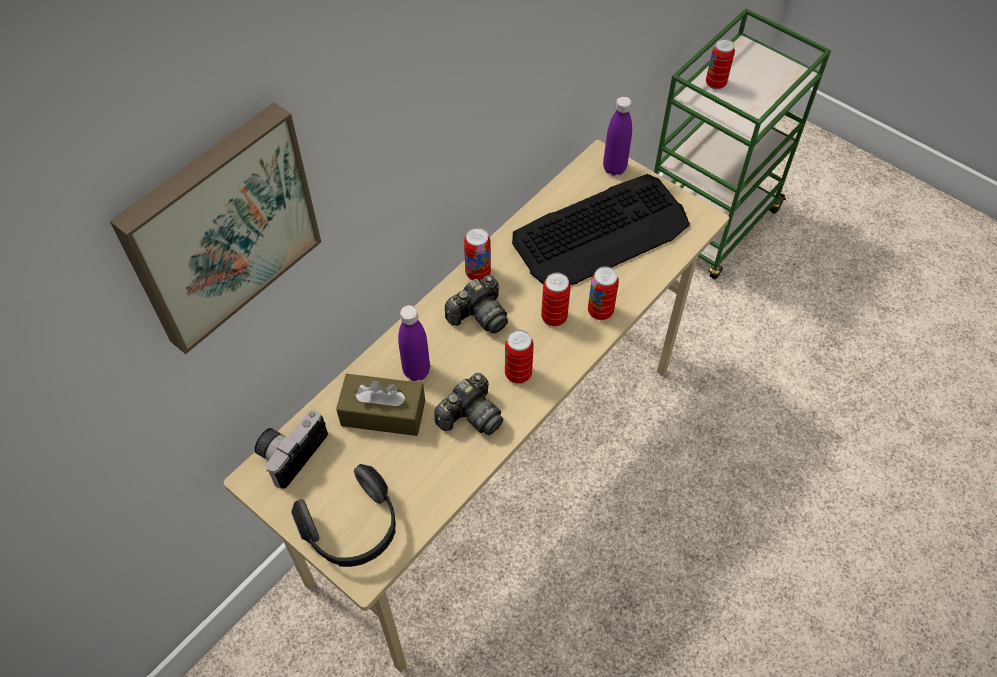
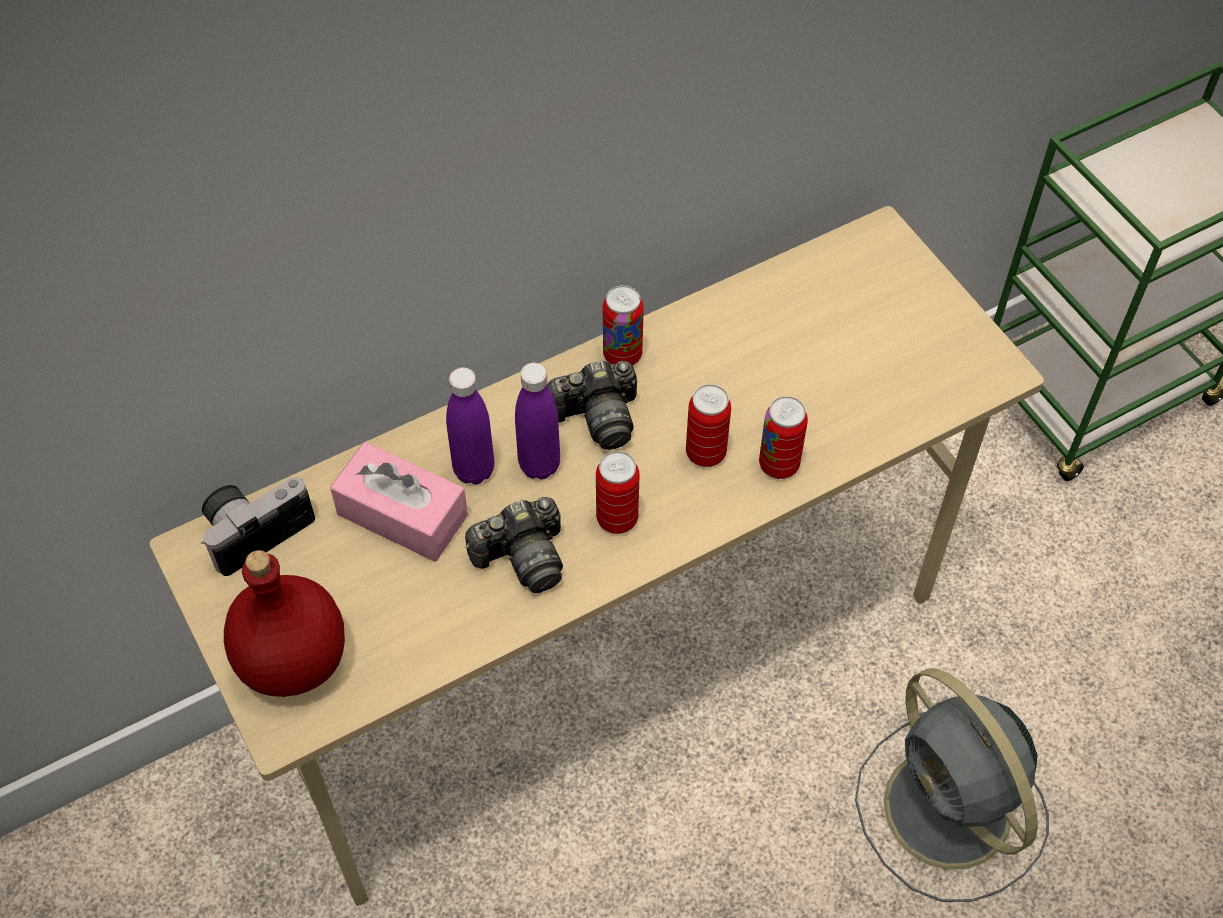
camera: 20 degrees right, 0 degrees up
(220, 226) = (185, 178): picture -> none
(353, 529) = (293, 662): headphones -> red bottle
(383, 413) = (402, 515): brown tissue box -> pink tissue box
(601, 232) = (833, 348): keyboard -> none
(614, 168) = (896, 256): purple bottle -> purple bottle (539, 465)
(715, 83) = (1128, 168): can -> none
(728, 491) = (951, 813): none -> grey fan

